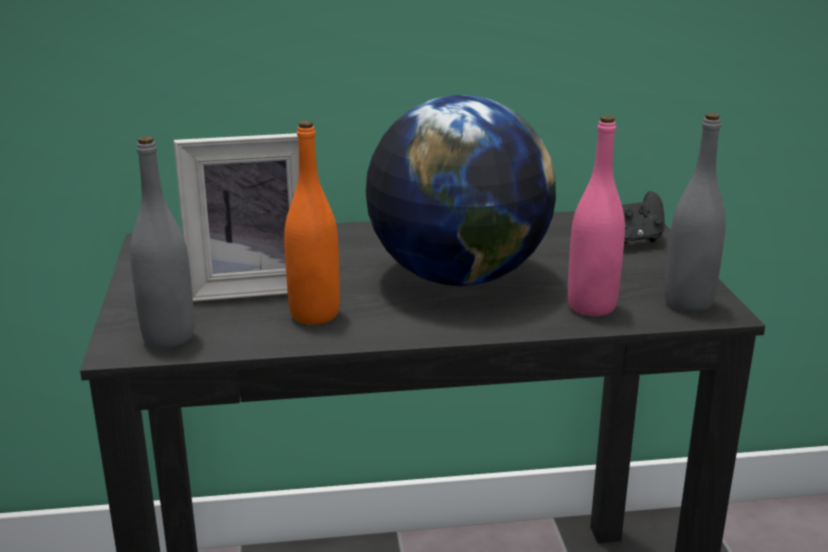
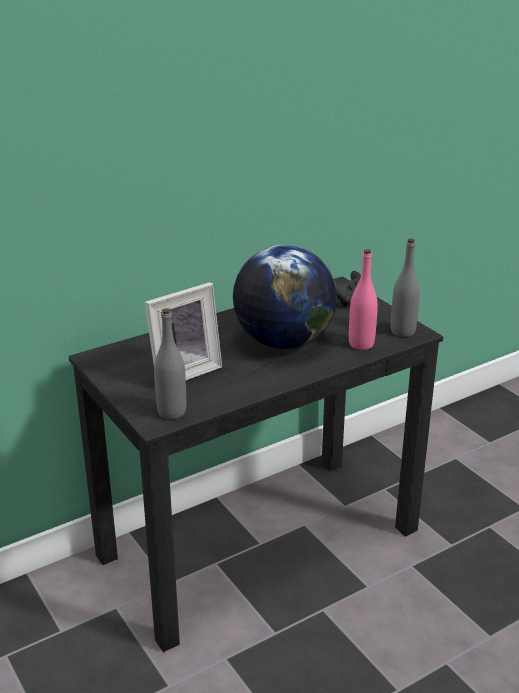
camera: 25 degrees left, 5 degrees up
(314, 314) = (232, 381): orange bottle -> none

